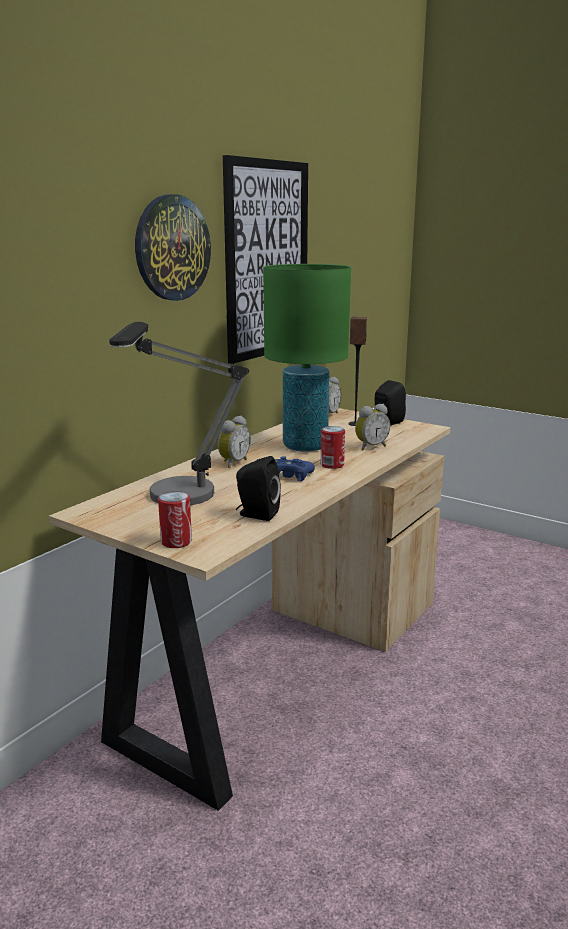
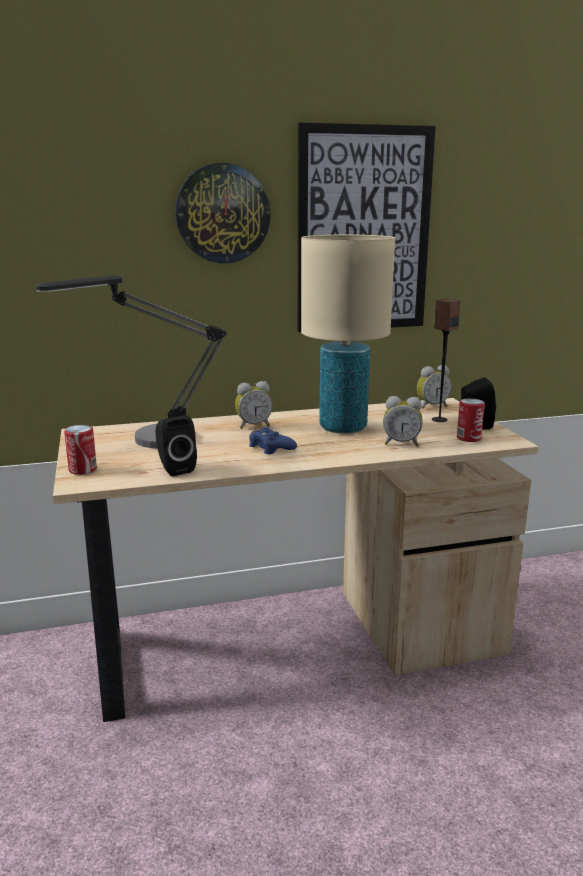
camera: 40 degrees right, 0 degrees up
(305, 446) = (343, 427): green table lamp -> beige table lamp
(332, 465) = (327, 449): can -> can (468, 438)

